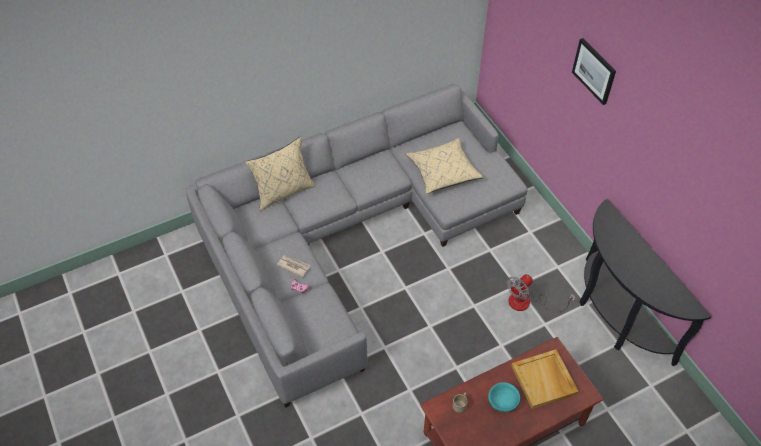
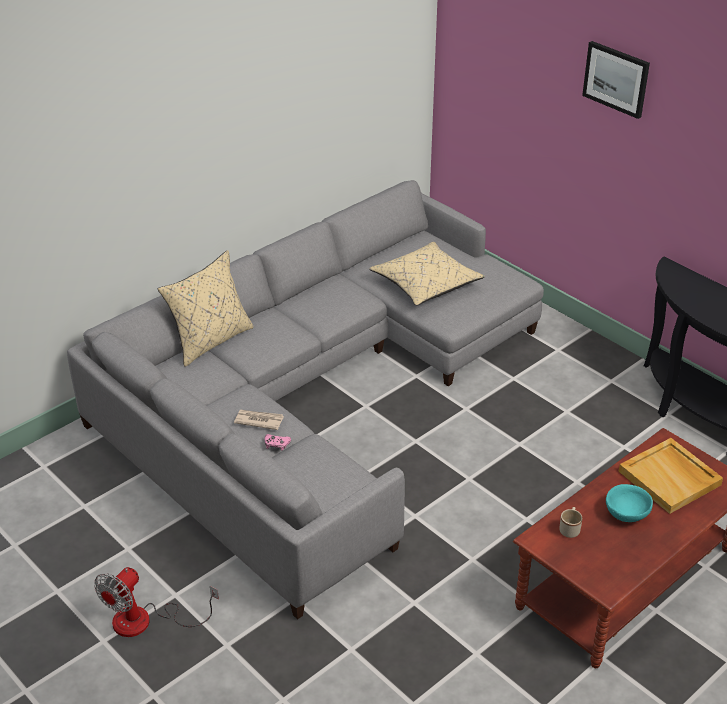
camera: 15 degrees left, 15 degrees down
(527, 303) = (590, 427): fan -> fan (145, 621)

